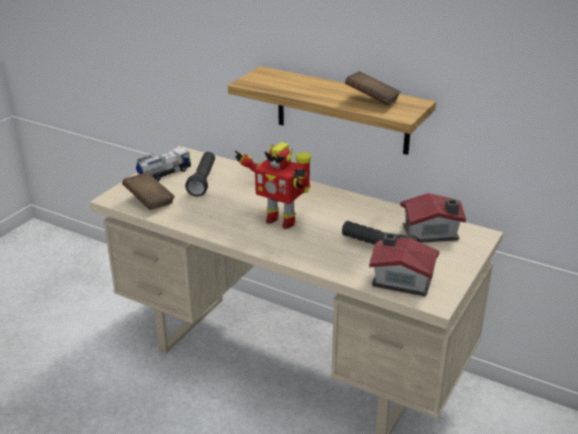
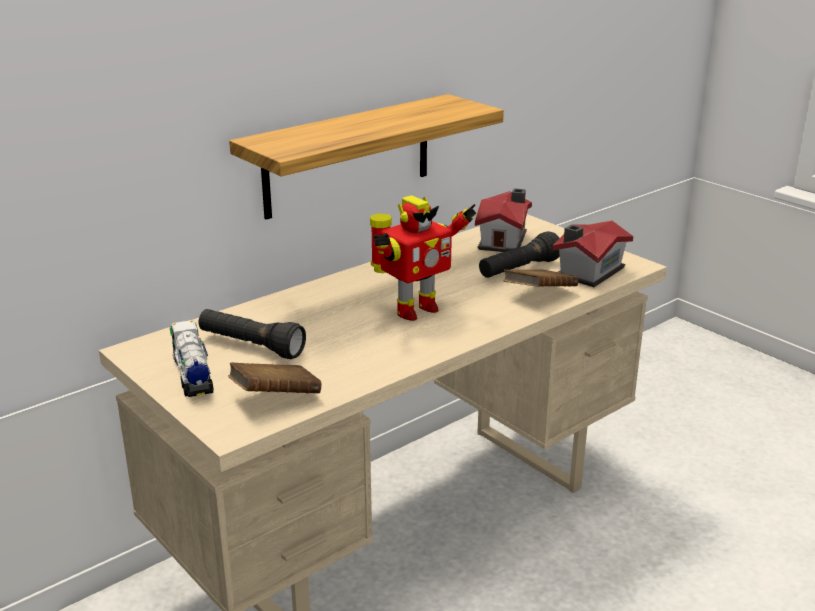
camera: 70 degrees left, 5 degrees down
(372, 101) = (423, 112): brown book -> brown book (539, 295)

